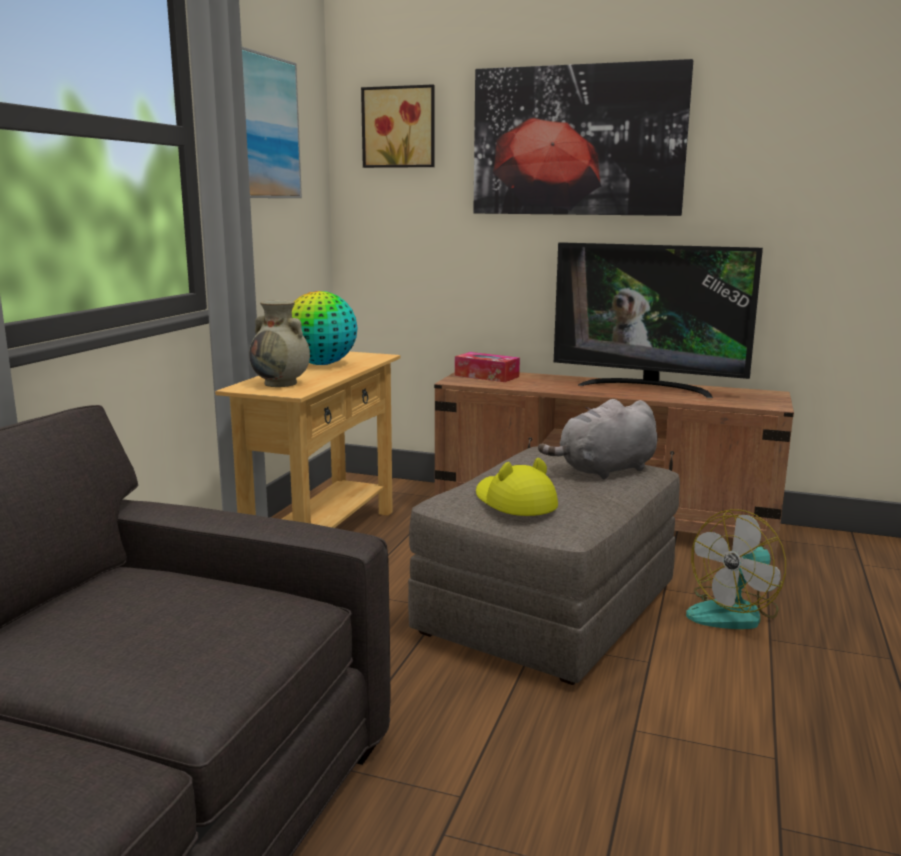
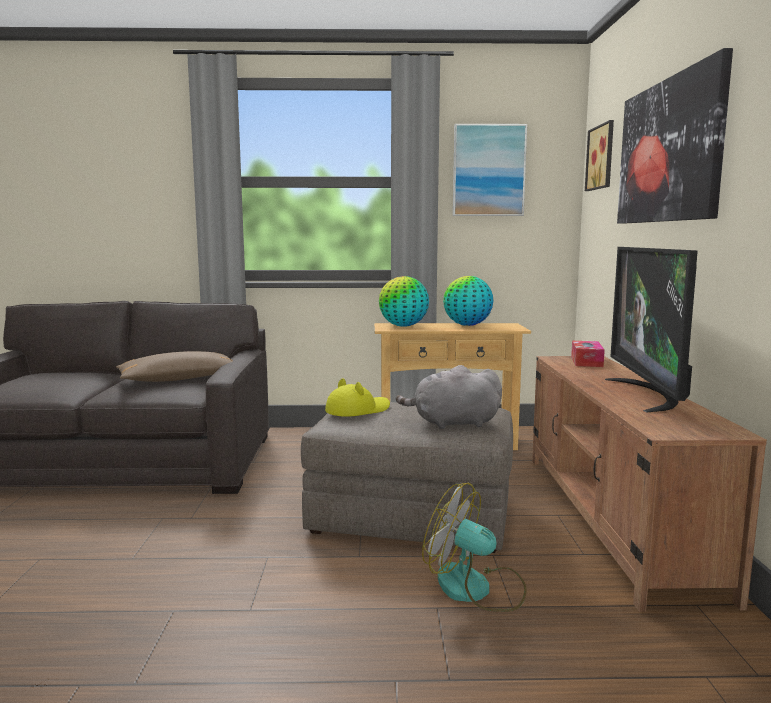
camera: 70 degrees right, 5 degrees down
(164, 605) = (179, 379): none -> brown pillow
(281, 383) = (403, 326): beige vase -> globe
(604, 470) = (452, 423): grey plush toy -> grey plush toy turned 45 degrees counterclockwise

